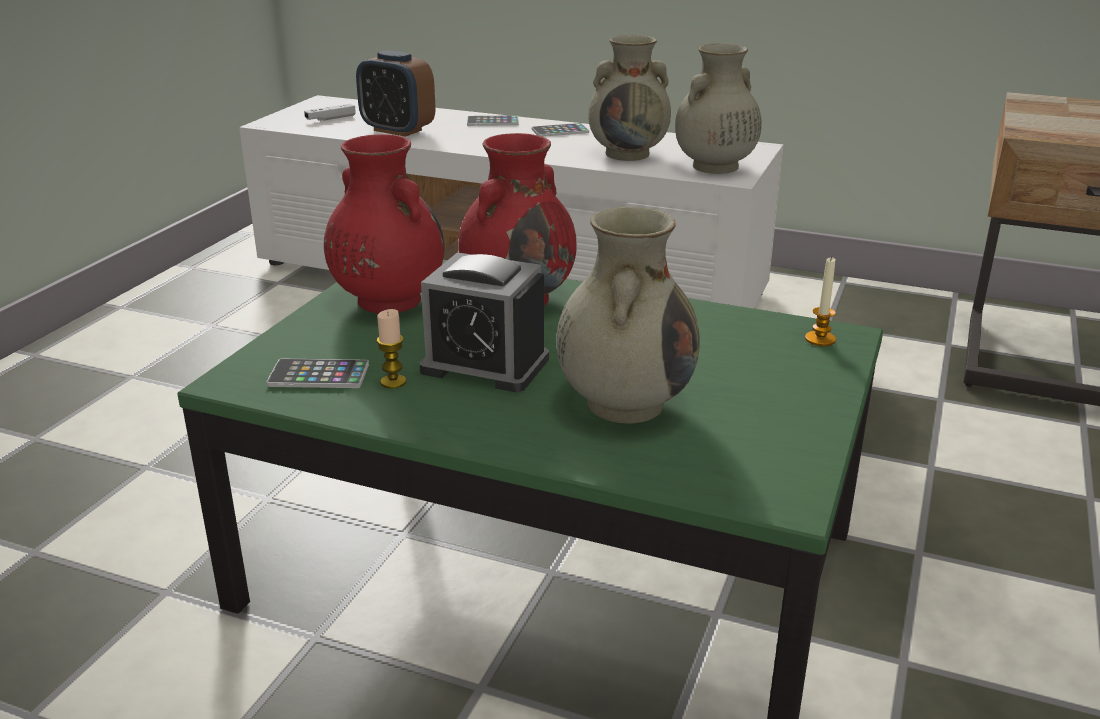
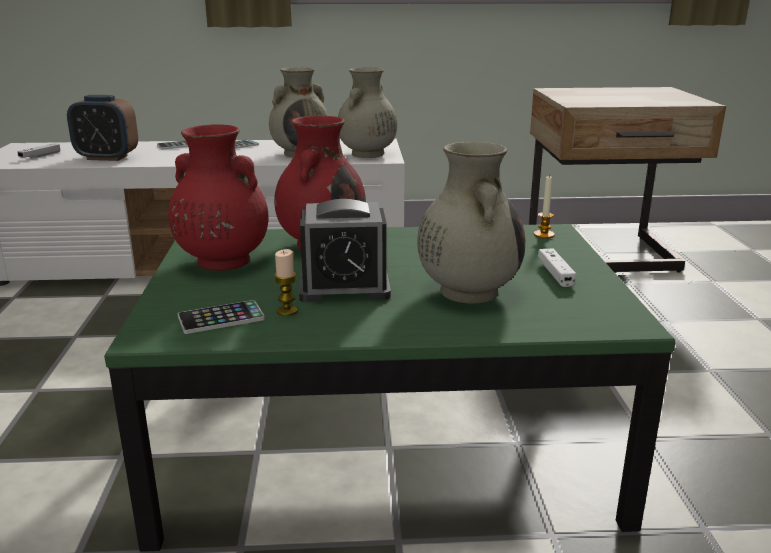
camera: 25 degrees left, 5 degrees down
(768, 403) = (555, 274): none -> white game controller

